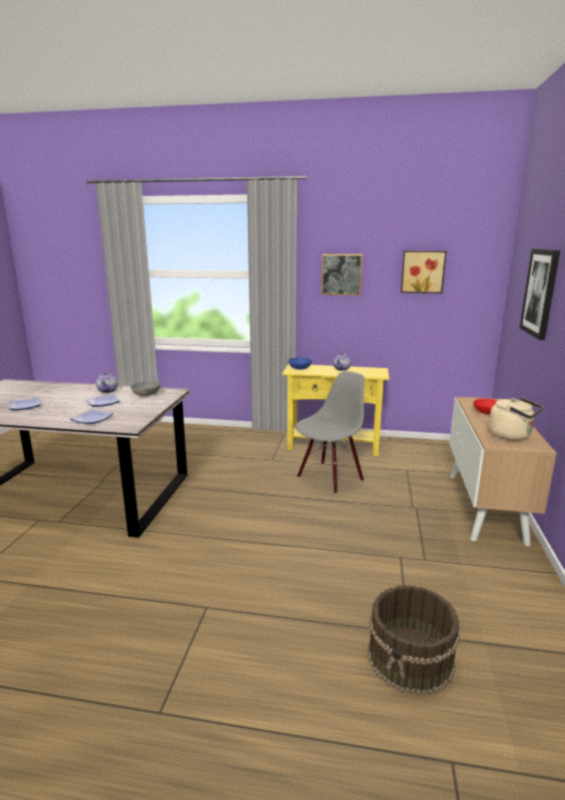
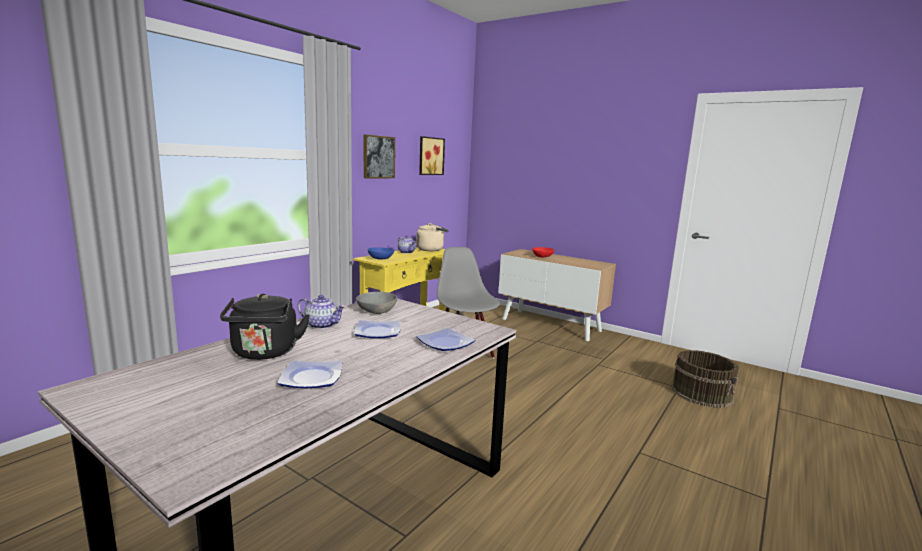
camera: 65 degrees left, 5 degrees down
(56, 392) = (264, 353): none -> black kettle
(512, 436) = (586, 262): beige kettle -> beige kettle (431, 249)
(540, 292) = (543, 169): picture -> none

